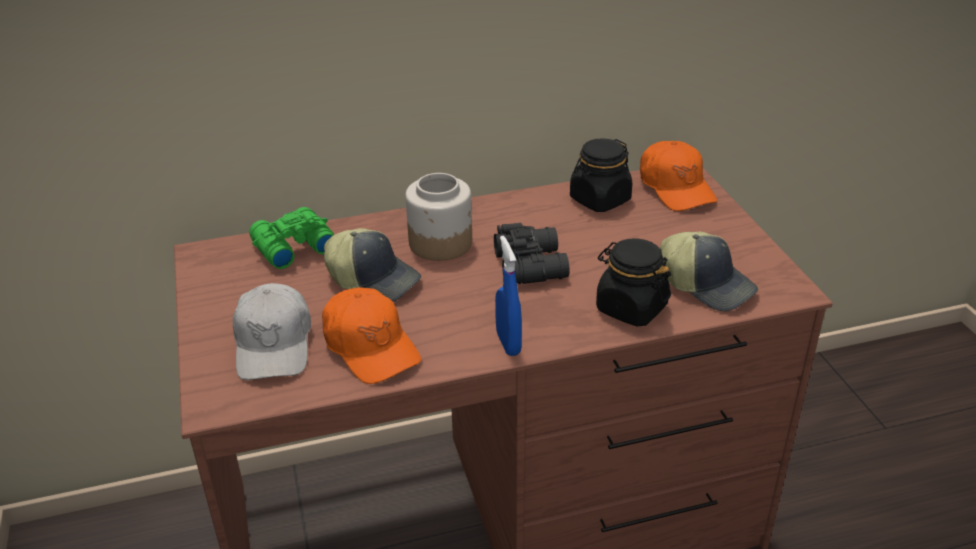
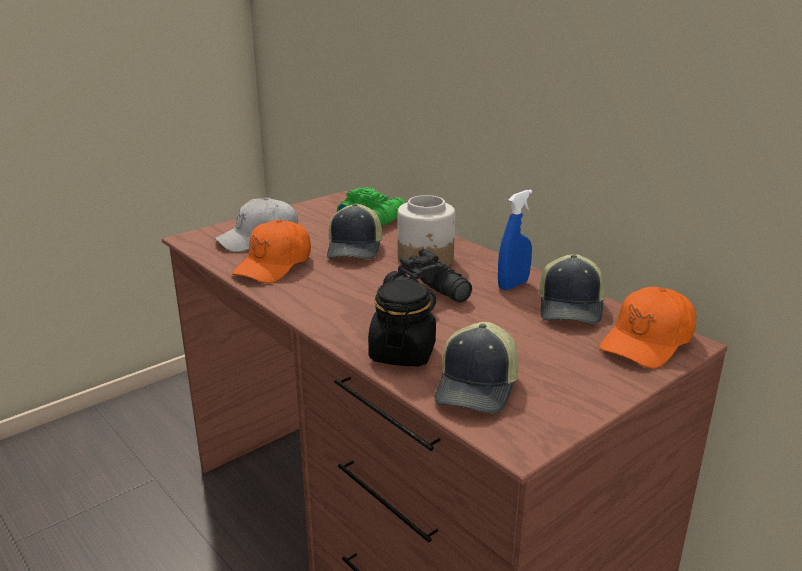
camera: 65 degrees right, 10 degrees down
(508, 343) = (310, 310): blue spray bottle -> blue spray bottle (513, 285)
(599, 200) = (571, 307): black jar -> cap

